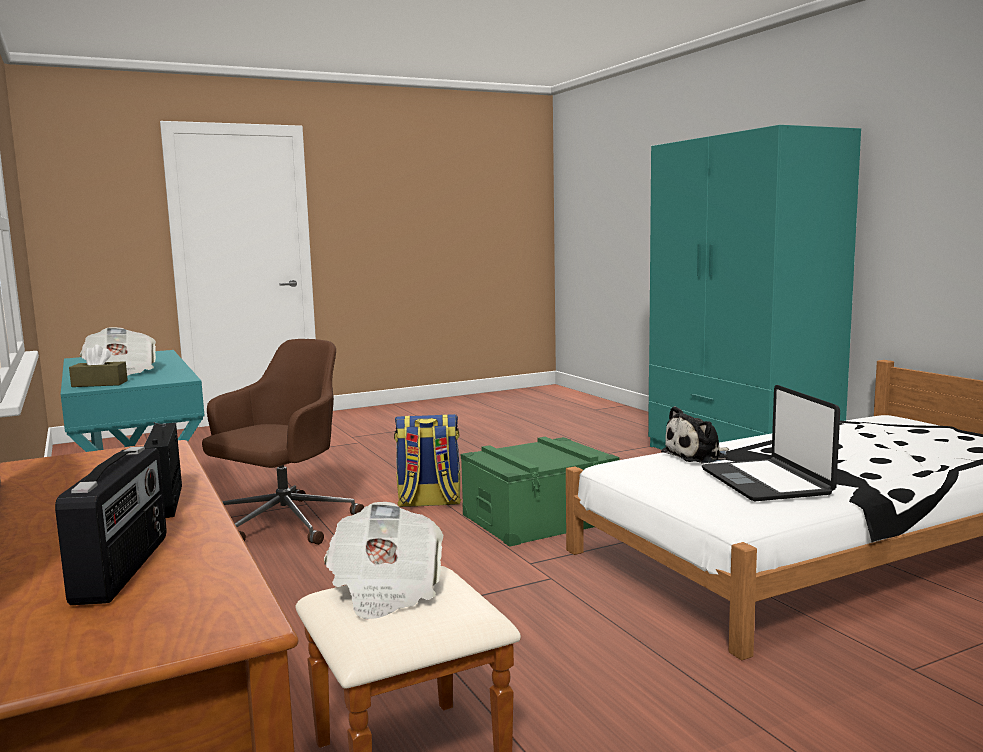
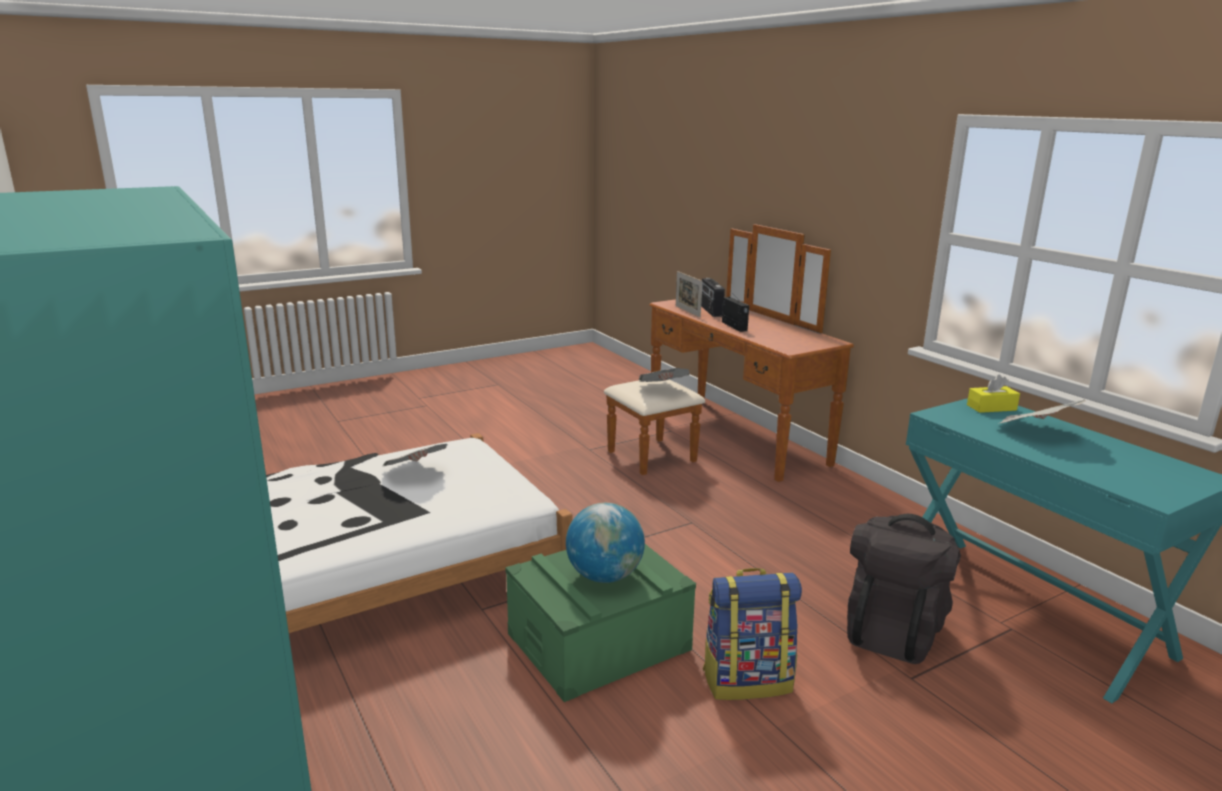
camera: 175 degrees right, 10 degrees up
(99, 384) = (991, 407): brown tissue box -> yellow tissue box
(208, 566) = (687, 311): none -> picture frame
(283, 524) = (893, 631): brown office chair -> black backpack
(534, 454) = (604, 576): none -> globe
(698, 456) = (440, 512): plush toy -> none
(766, 482) = (416, 472): laptop -> newspaper

